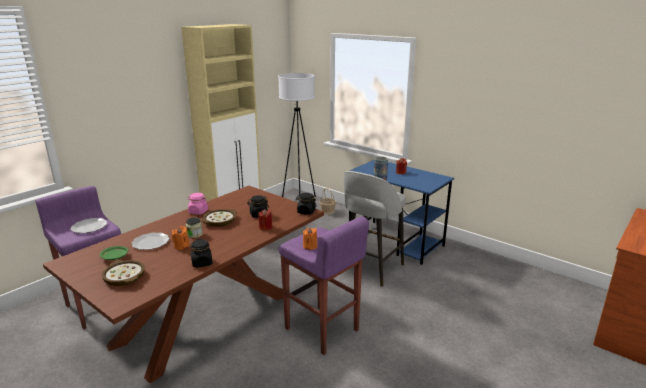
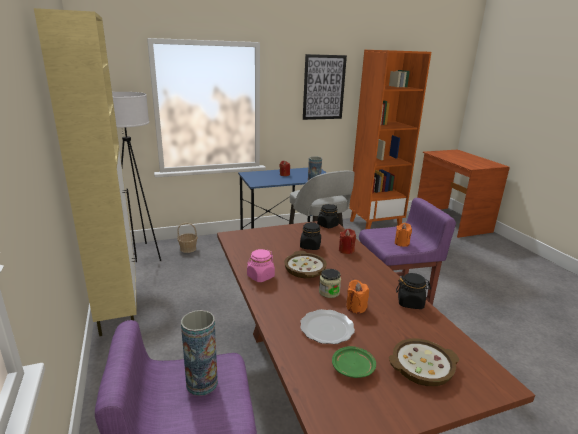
camera: 60 degrees left, 0 degrees up
(89, 227) = (202, 383): plate -> vase
(481, 90) = (324, 87): none -> picture
(518, 276) = (375, 224): none -> orange bookcase

